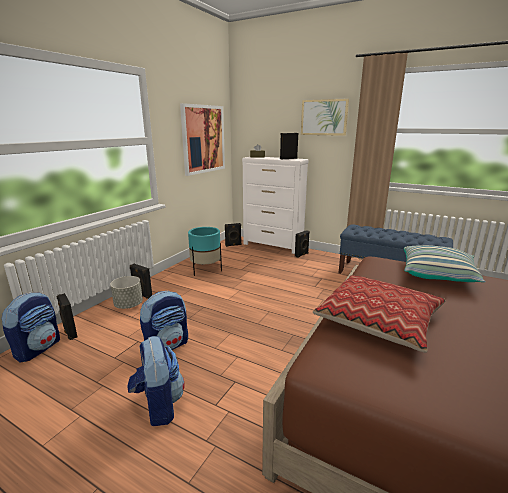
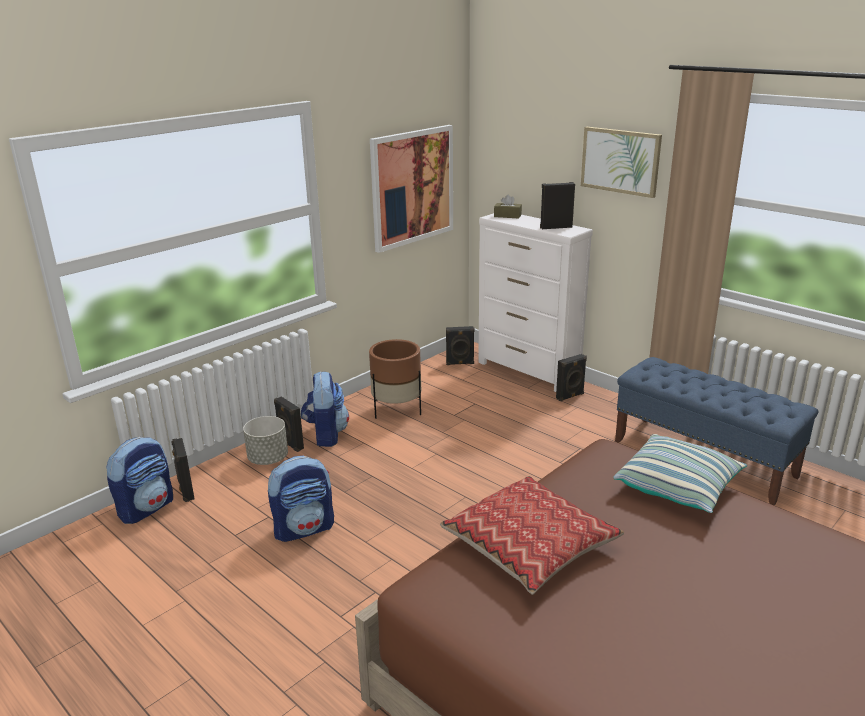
camera: 15 degrees right, 5 degrees up
(158, 405) = (273, 604): backpack -> backpack (326, 435)
(206, 270) = (397, 410): turquoise planter -> brown planter

